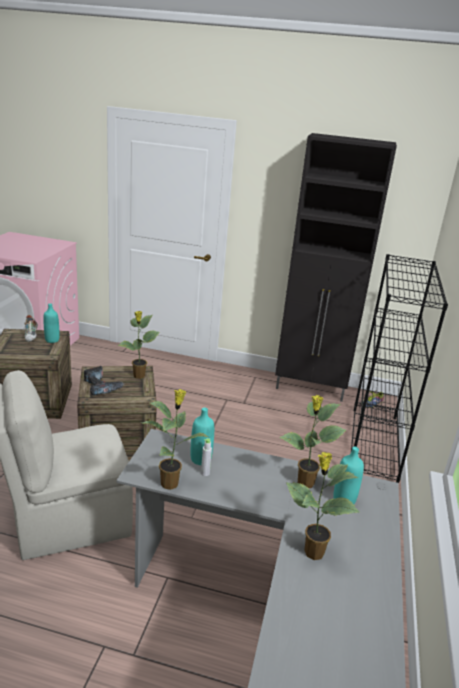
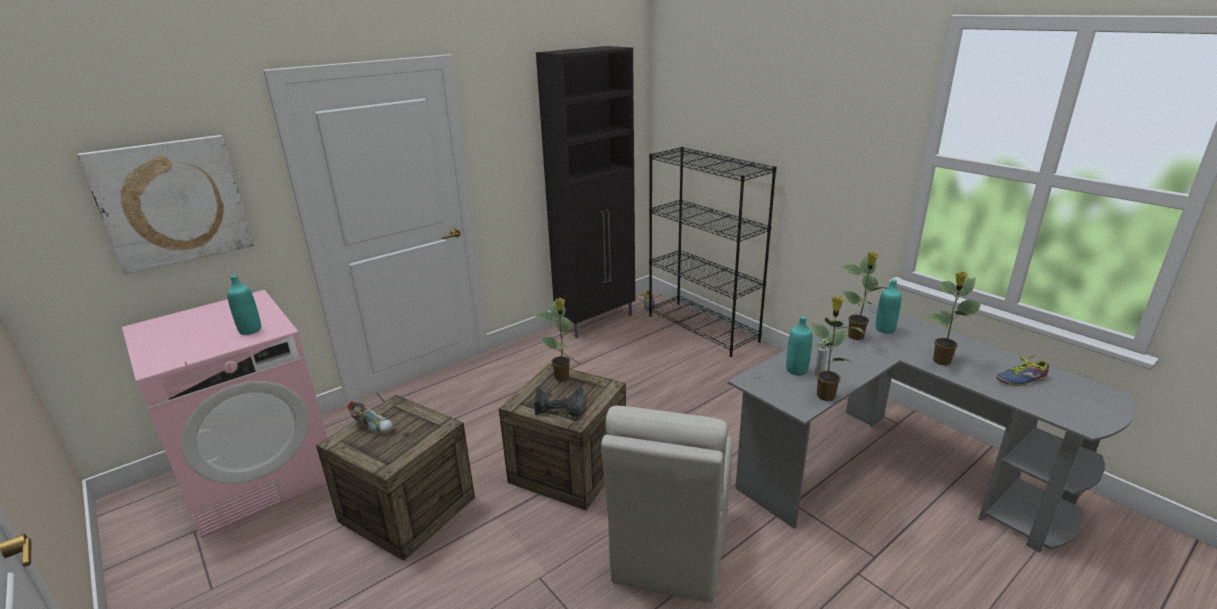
camera: 50 degrees left, 0 degrees up
(46, 173) = (172, 203): none -> picture
(52, 340) = (405, 413): turquoise bottle -> turquoise bottle (250, 330)
(336, 625) = (1019, 378): none -> shoe

